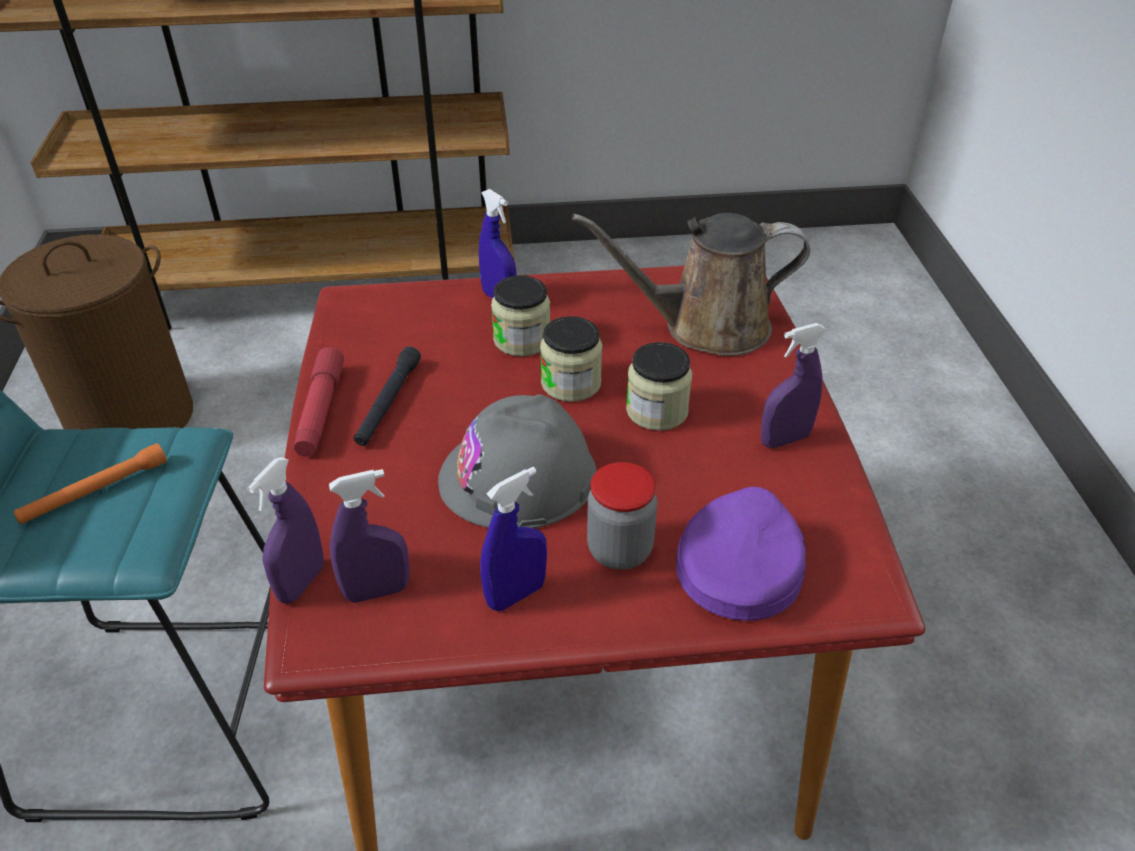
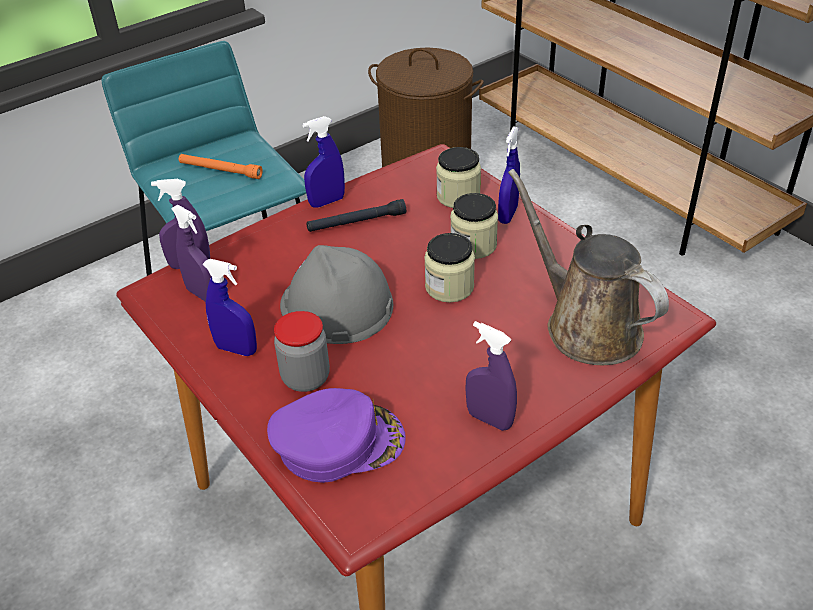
camera: 60 degrees right, 0 degrees up
(320, 411) = (327, 202): red flashlight -> blue spray bottle
(657, 411) = (459, 339): jar -> jar (458, 196)

